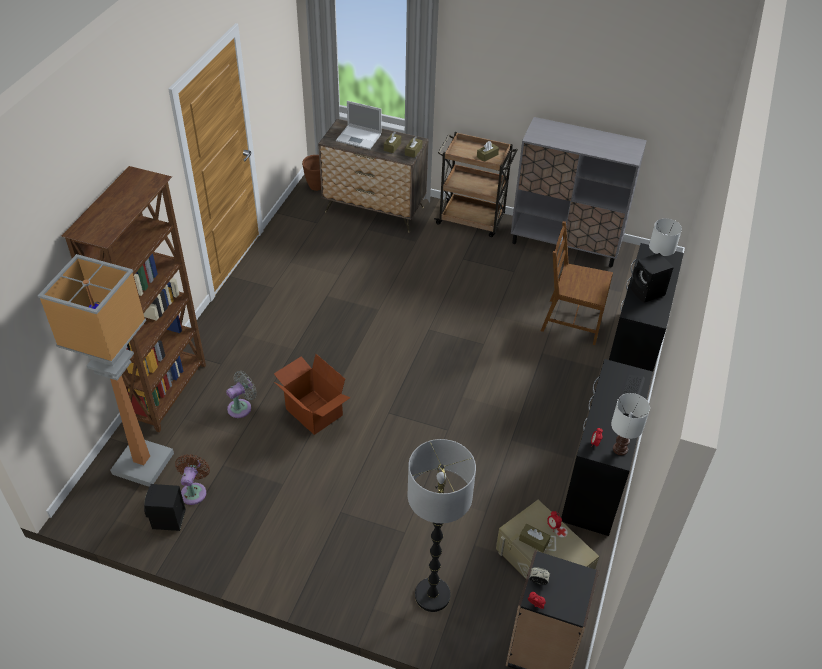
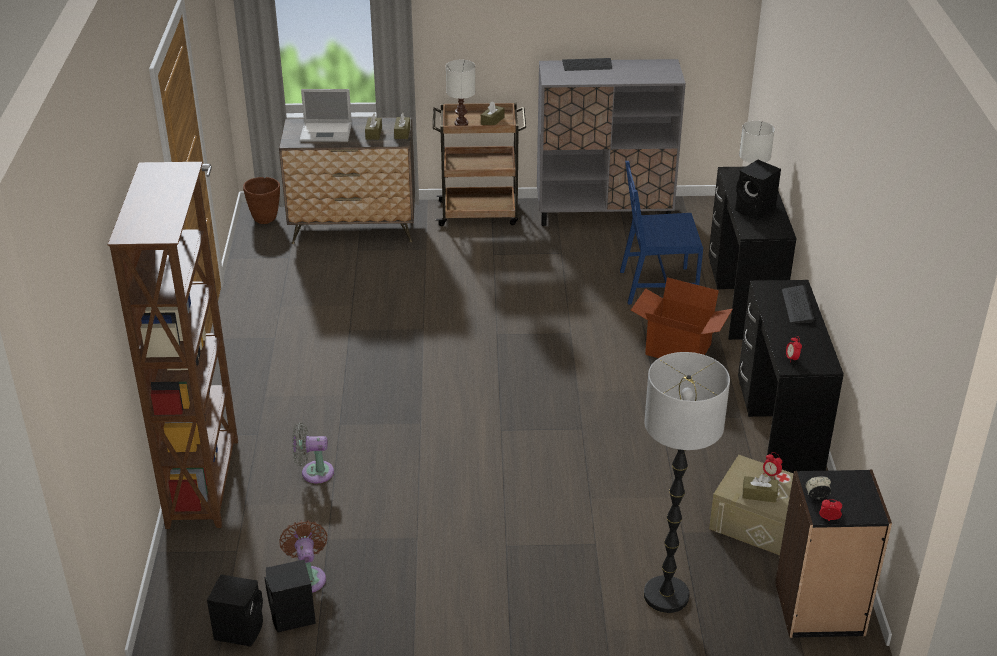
camera: 20 degrees left, 10 degrees down
(130, 517) = (240, 629): none -> black speaker
(142, 462) = (219, 566): floor lamp -> none
(241, 407) = (313, 472): grey fan -> grey fan turned 120 degrees counterclockwise
(313, 413) = (408, 454): cardboard box -> cardboard box (677, 350)
(568, 130) = (587, 65): none -> keyboard
(571, 321) = (657, 286): brown chair -> blue chair
(620, 449) = (822, 357): white table lamp -> white table lamp (461, 123)

